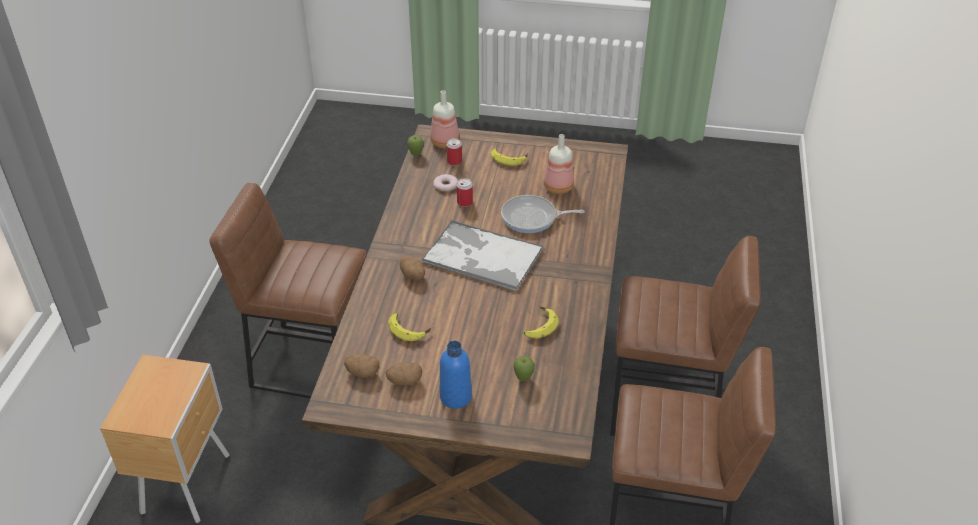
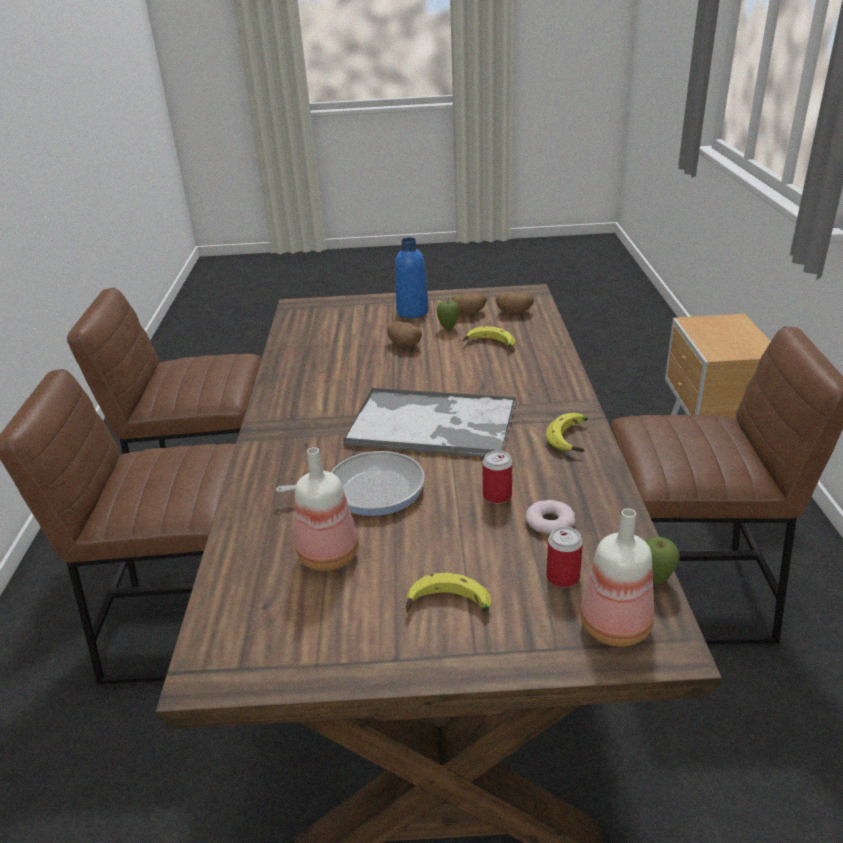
camera: 170 degrees right, 10 degrees down
(413, 276) = (517, 389): potato -> potato (404, 345)
(523, 379) = (347, 331): apple -> apple (448, 328)
(538, 326) = (338, 368): banana -> banana (573, 439)

